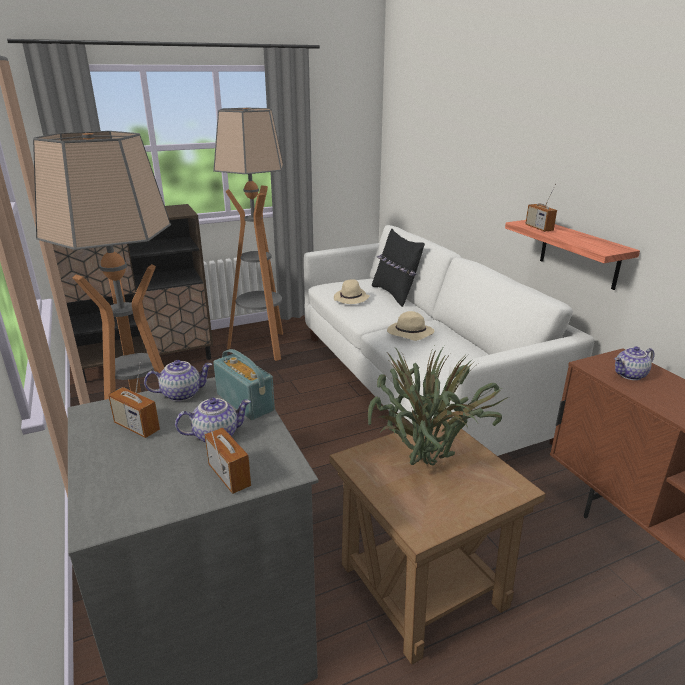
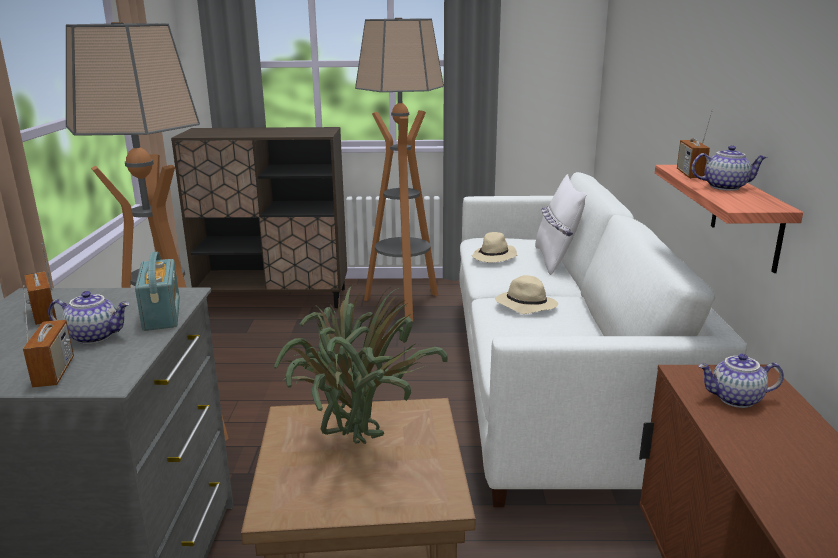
camera: 25 degrees right, 5 degrees down
(182, 394) = (119, 296): teapot -> teapot (725, 187)
(395, 294) = (556, 260): black pillow -> white pillow

